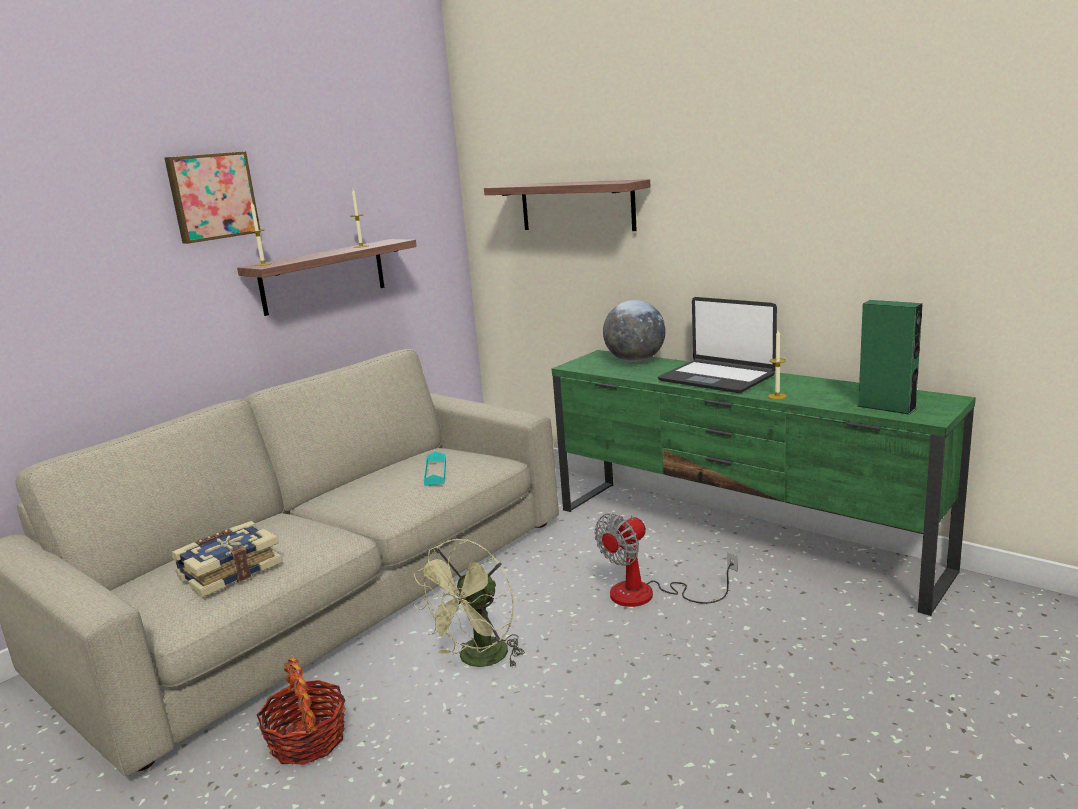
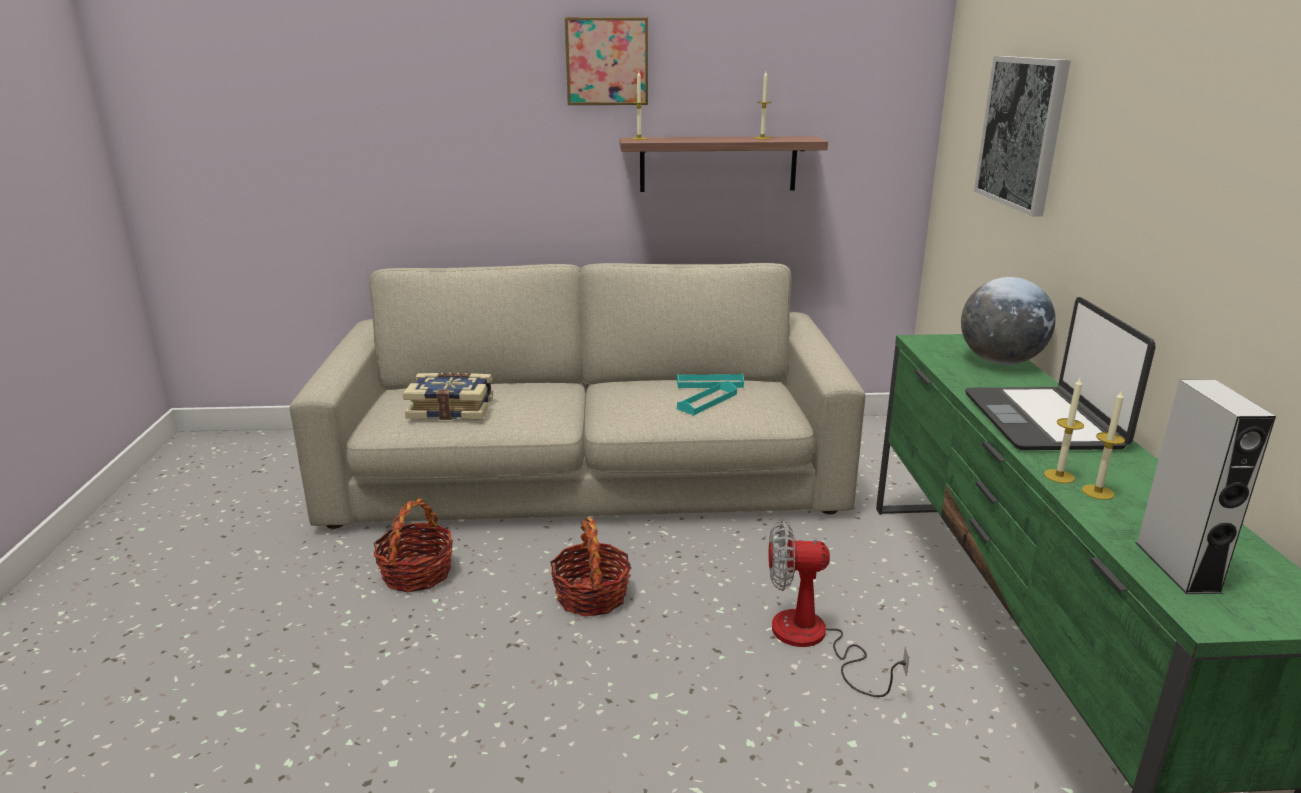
camera: 45 degrees right, 5 degrees up
(409, 463) = (710, 384): none -> turquoise tray
(478, 660) = (591, 596): green fan -> basket
(576, 206) = (1022, 132): shelf -> picture
(803, 395) = (1097, 492): none -> candle
(886, 407) = (1177, 567): green speaker -> grey speaker

